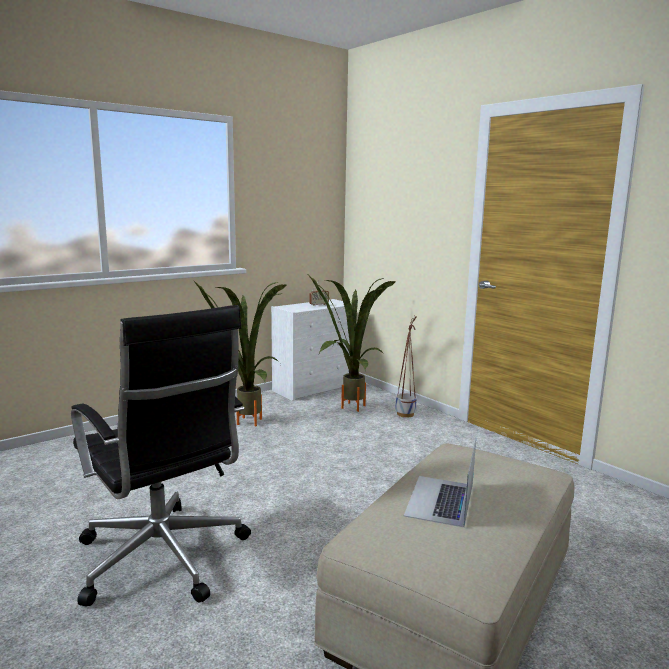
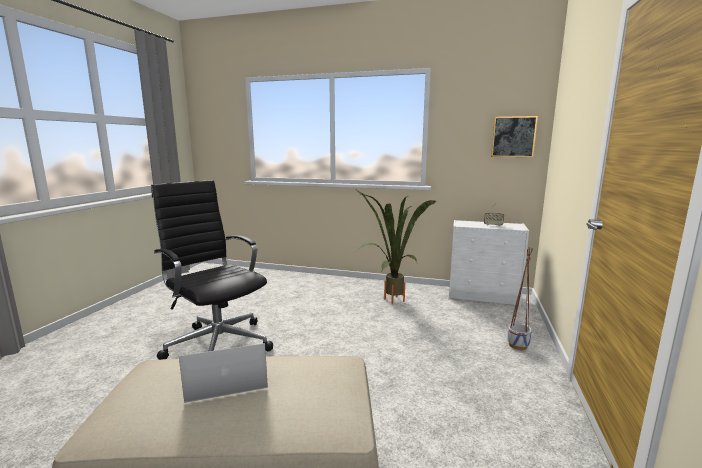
camera: 55 degrees right, 0 degrees up
(163, 559) = (218, 344): black office chair -> black office chair turned 120 degrees clockwise
(316, 205) = (513, 136): none -> picture
(348, 409) = (476, 320): potted plant -> none

